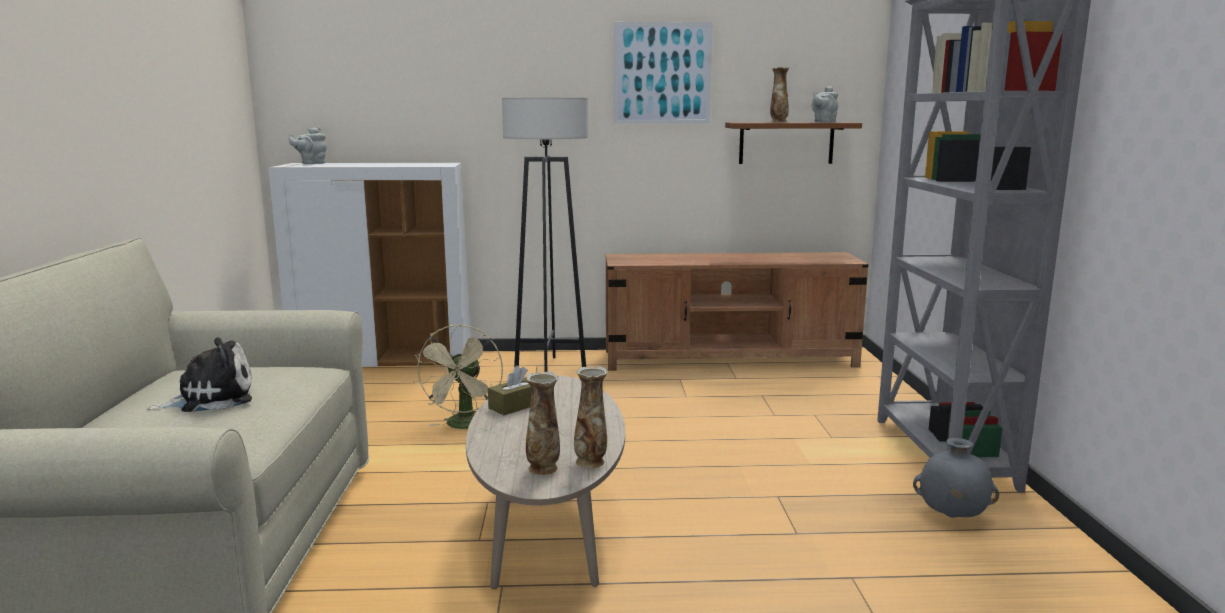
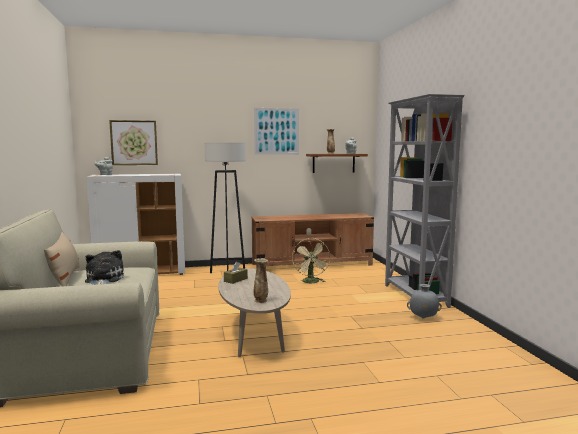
camera: 10 degrees left, 5 degrees down
(141, 390) = (64, 278): none -> beige pillow
(211, 398) = (103, 279): plush toy -> plush toy turned 60 degrees counterclockwise
(368, 98) = (134, 142): none -> picture
(465, 426) = (197, 298): beige fan -> beige fan (311, 282)
(591, 462) = (280, 297): vase -> none

